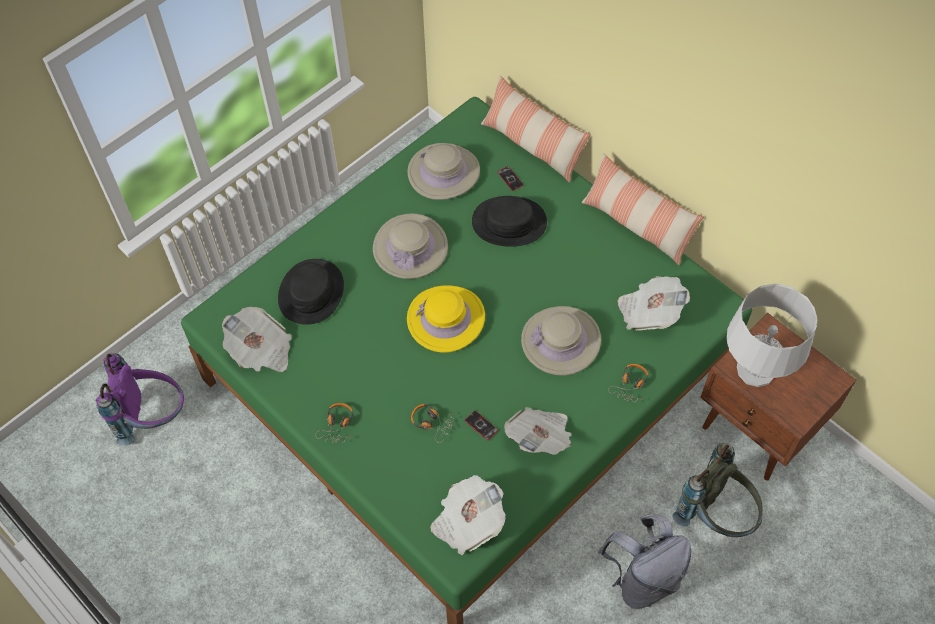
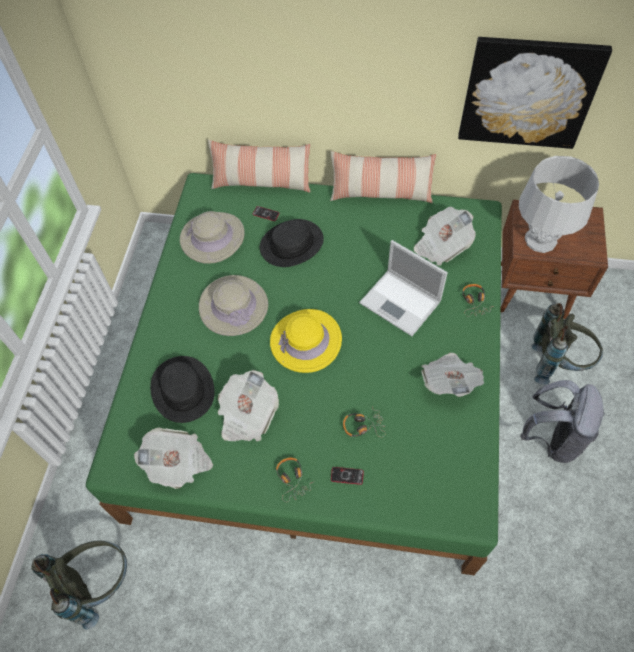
camera: 35 degrees left, 0 degrees up
(153, 417) = (99, 584): purple backpack -> grey backpack
(467, 522) = (455, 482): newspaper -> newspaper (247, 415)
(481, 425) = (400, 402): phone -> phone (347, 476)
(561, 341) = (401, 303): beige hat -> laptop
(793, 207) = (528, 93): none -> picture

